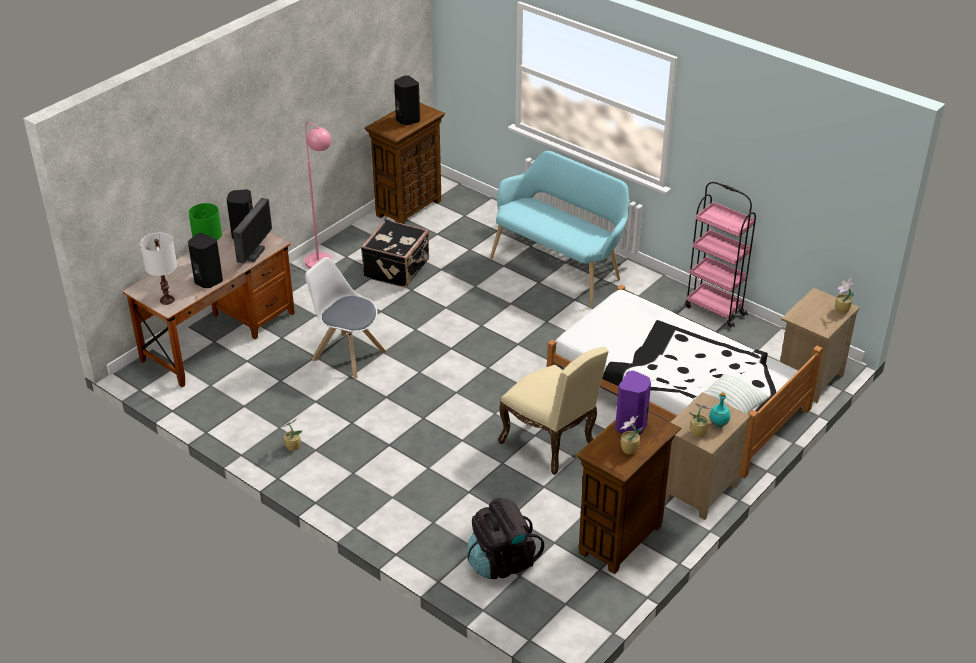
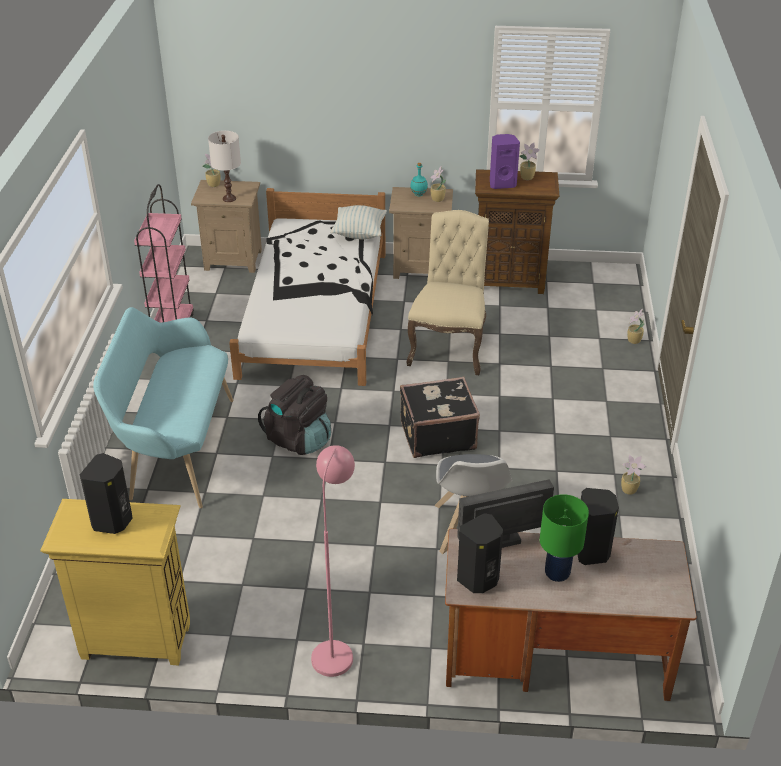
camera: 125 degrees left, 0 degrees up
(167, 300) = (660, 563): white table lamp -> white table lamp (229, 198)
(398, 269) = (283, 575): black suitcase -> black suitcase (437, 434)
(408, 208) = (134, 642): brown cabinet -> yellow cabinet
(448, 569) = (633, 341): none -> potted plant
(501, 562) = (595, 321): black backpack -> black backpack (298, 439)

